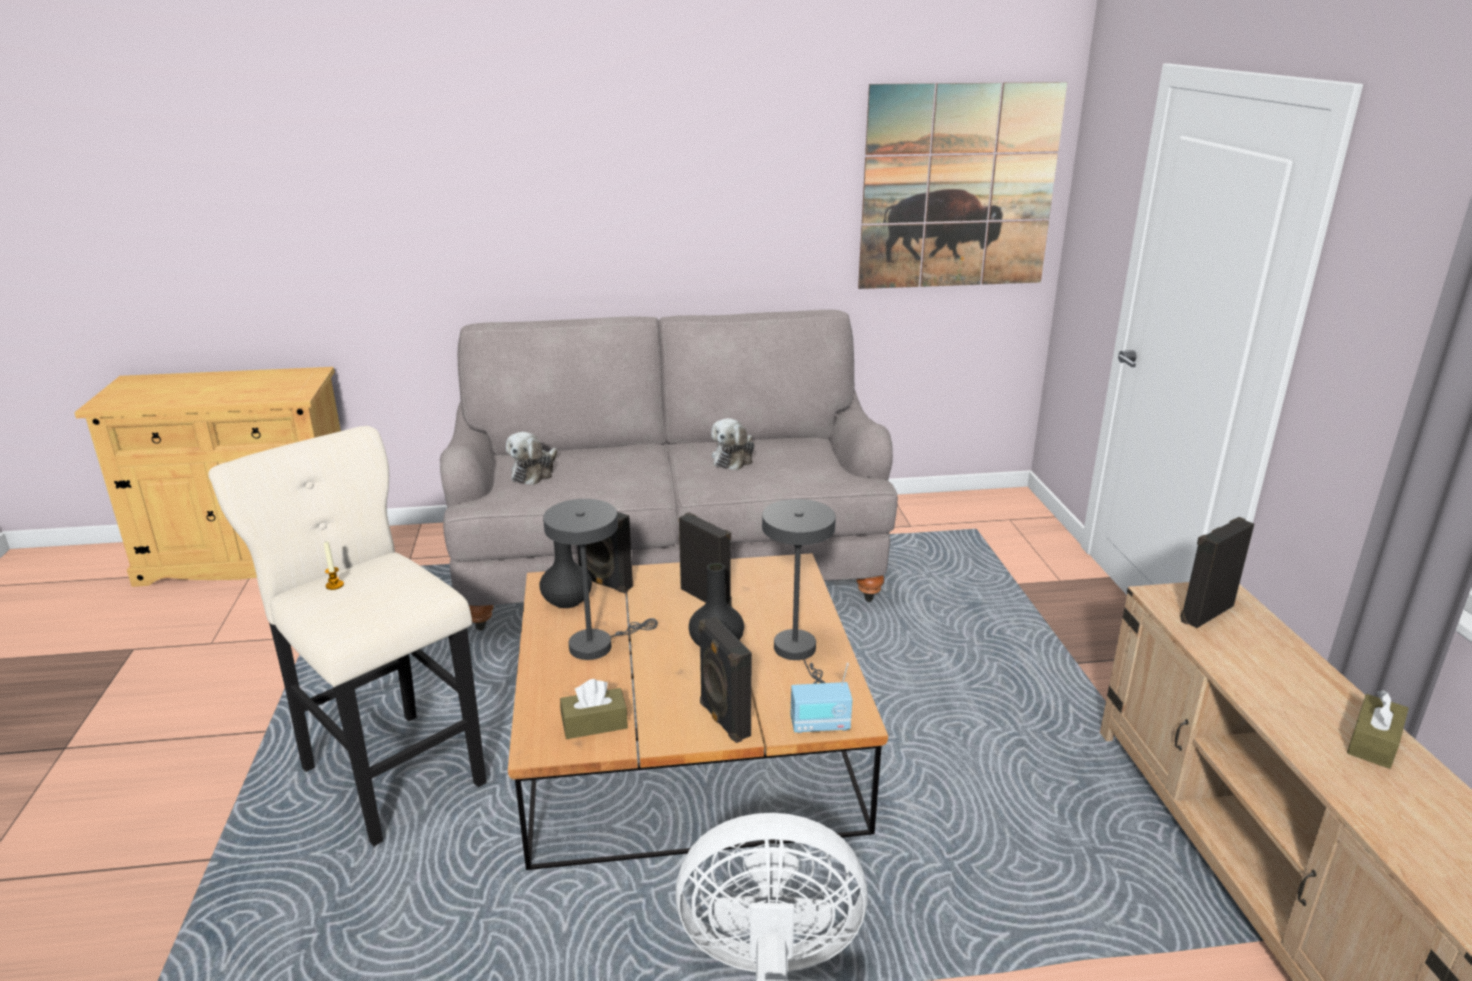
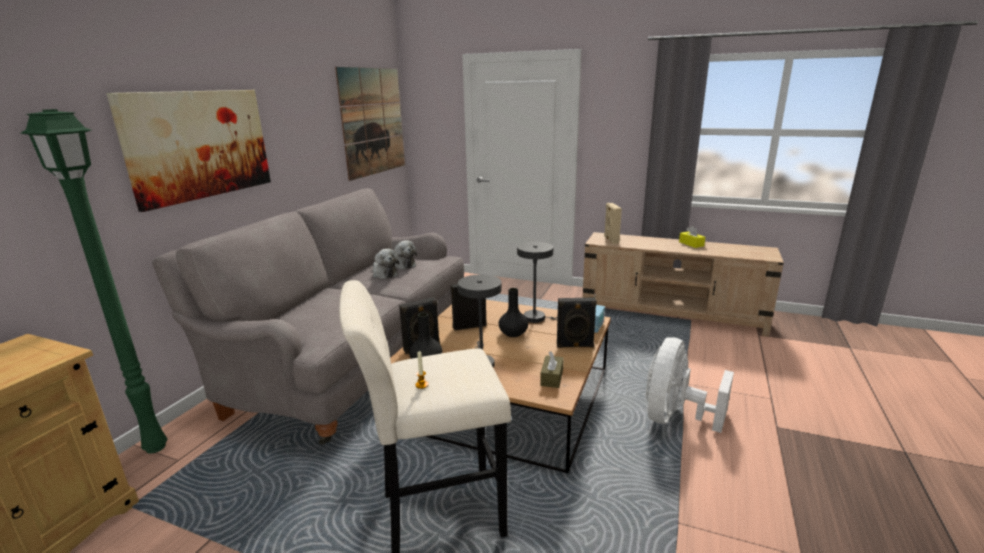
camera: 60 degrees left, 5 degrees down
(424, 536) = (156, 446): none -> green floor lamp
(534, 473) = (308, 322): plush toy -> plush toy (402, 264)
(565, 198) = (200, 144): none -> picture
(1205, 612) = (610, 240): black speaker -> beige speaker
(1373, 742) = (691, 244): brown tissue box -> yellow tissue box

